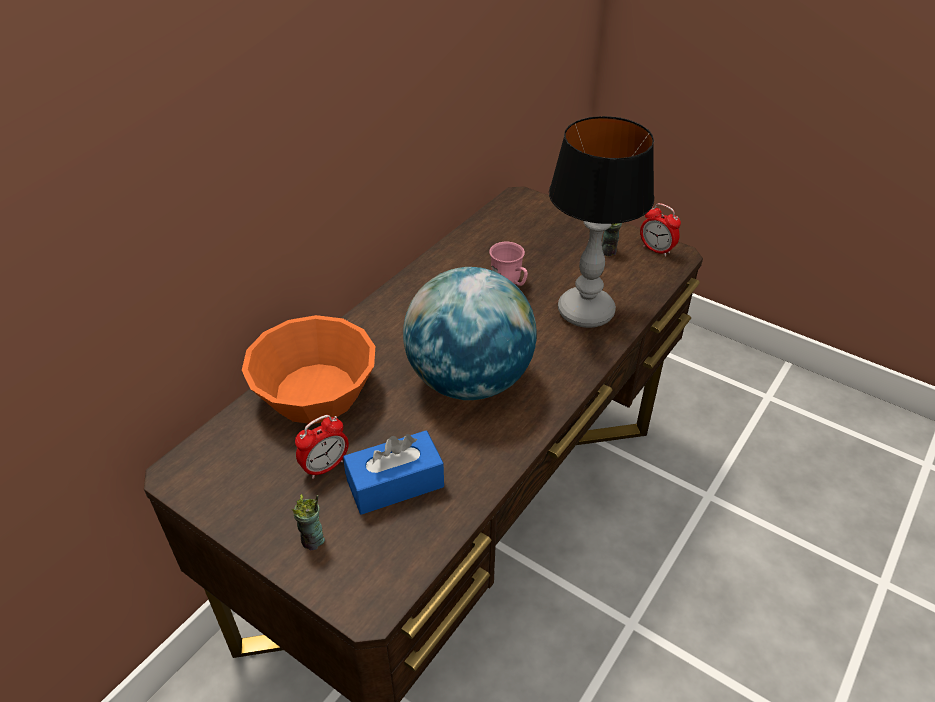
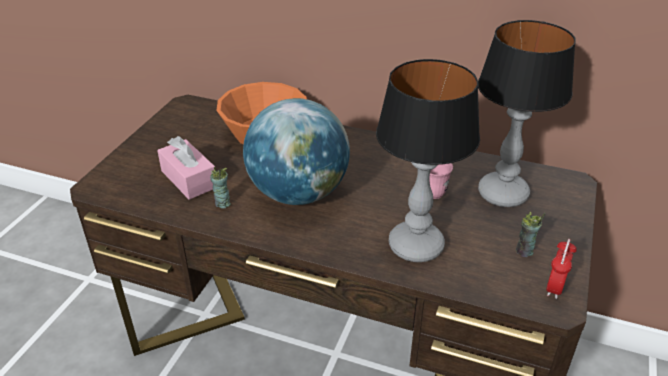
camera: 75 degrees right, 5 degrees down
(313, 541) = (140, 158): cup -> cup (222, 203)
(325, 467) = (199, 150): alarm clock -> none
(395, 483) = (189, 179): blue tissue box -> pink tissue box
(524, 240) = (503, 194): none -> table lamp

